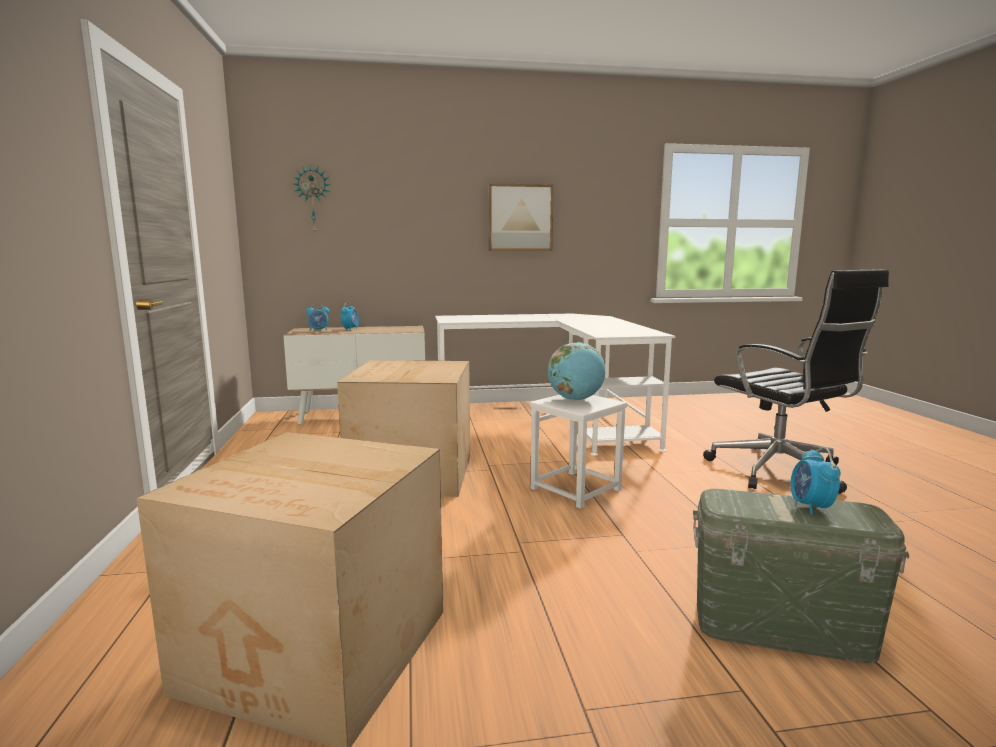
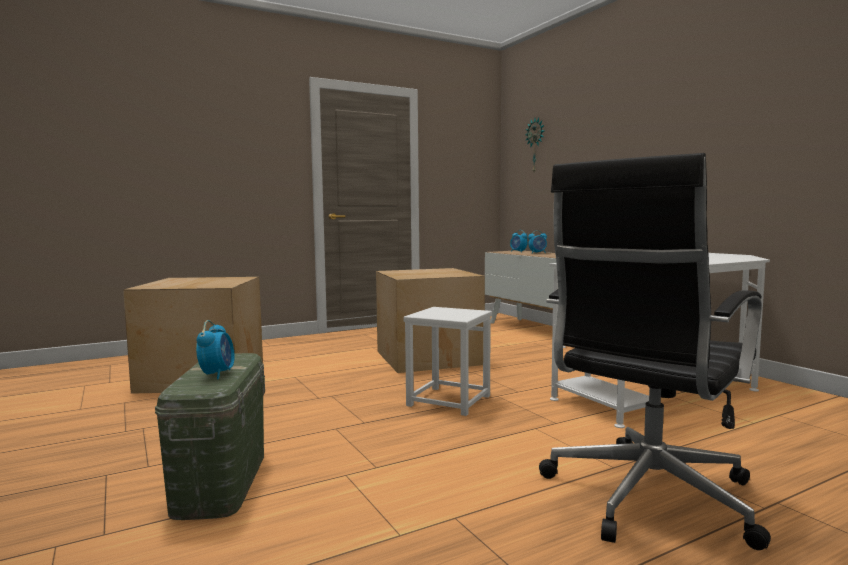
camera: 70 degrees right, 5 degrees down
(520, 218) = (693, 136): picture -> none
(575, 399) = (454, 312): globe -> none
(811, 507) = (217, 374): alarm clock -> alarm clock turned 105 degrees clockwise

